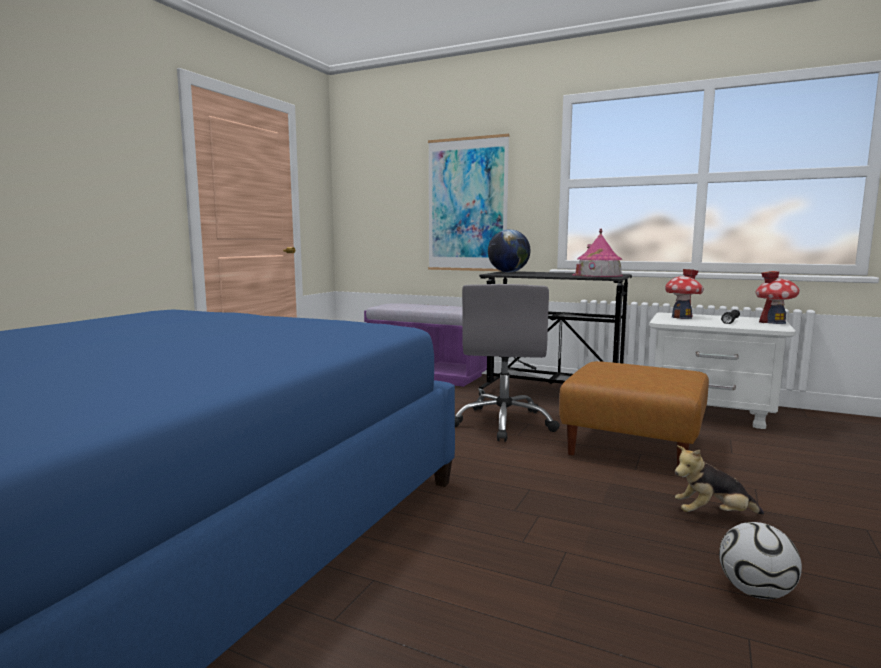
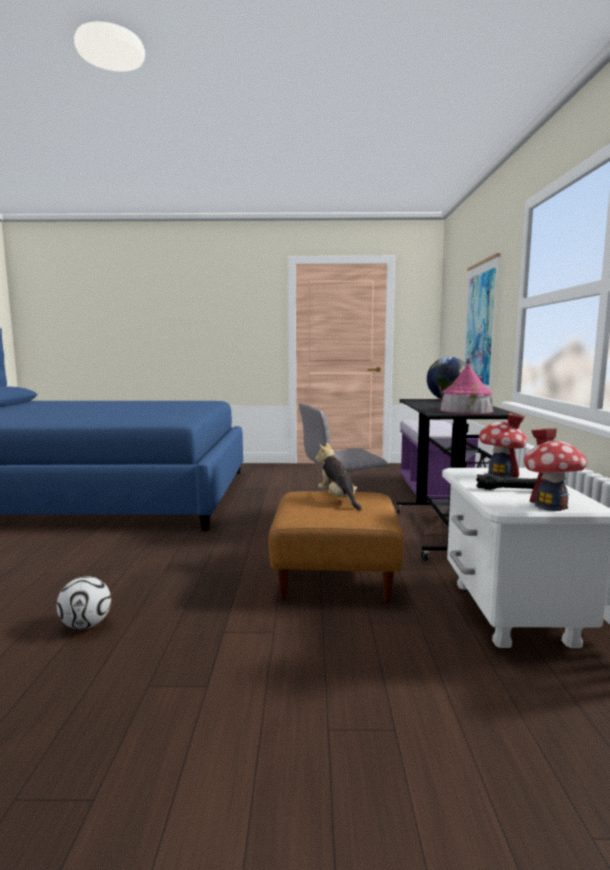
camera: 65 degrees right, 0 degrees up
(713, 515) = (201, 612): plush toy -> plush toy (338, 500)

